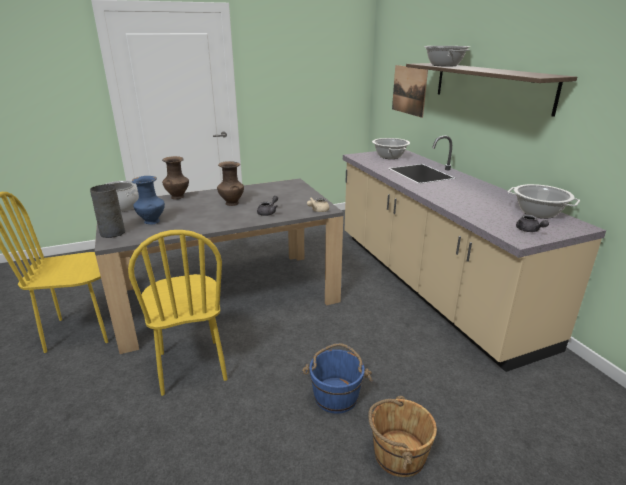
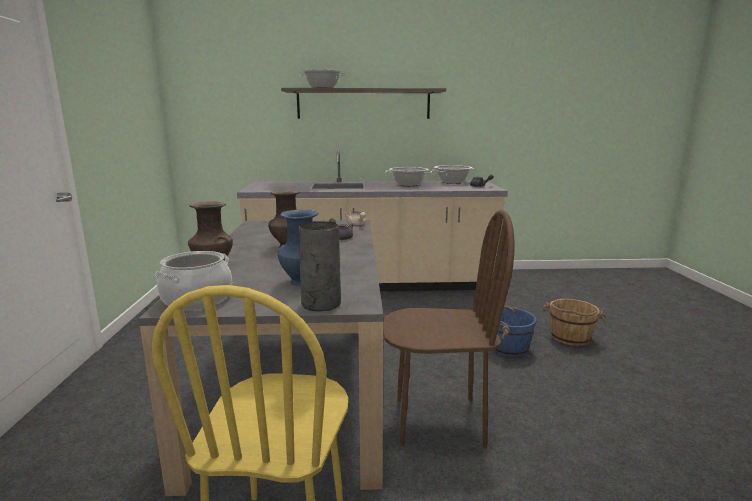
camera: 70 degrees left, 10 degrees down
(191, 366) = (438, 421): yellow chair -> brown chair
(389, 156) = (275, 185): cooking pot -> cooking pot (408, 185)
(409, 90) = (248, 120): picture -> none

